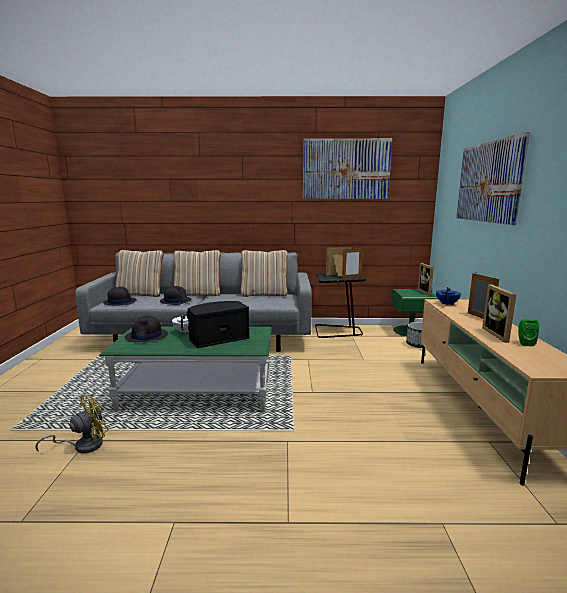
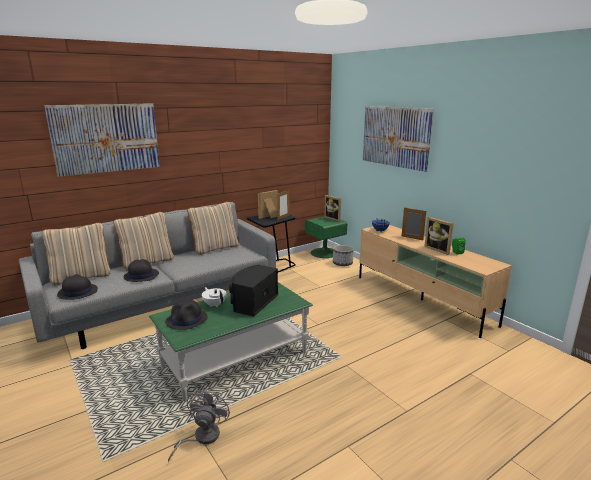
camera: 35 degrees left, 5 degrees up
(83, 445) = (201, 438): yellow fan -> grey fan
(346, 169) = (264, 118): picture -> picture (106, 138)

